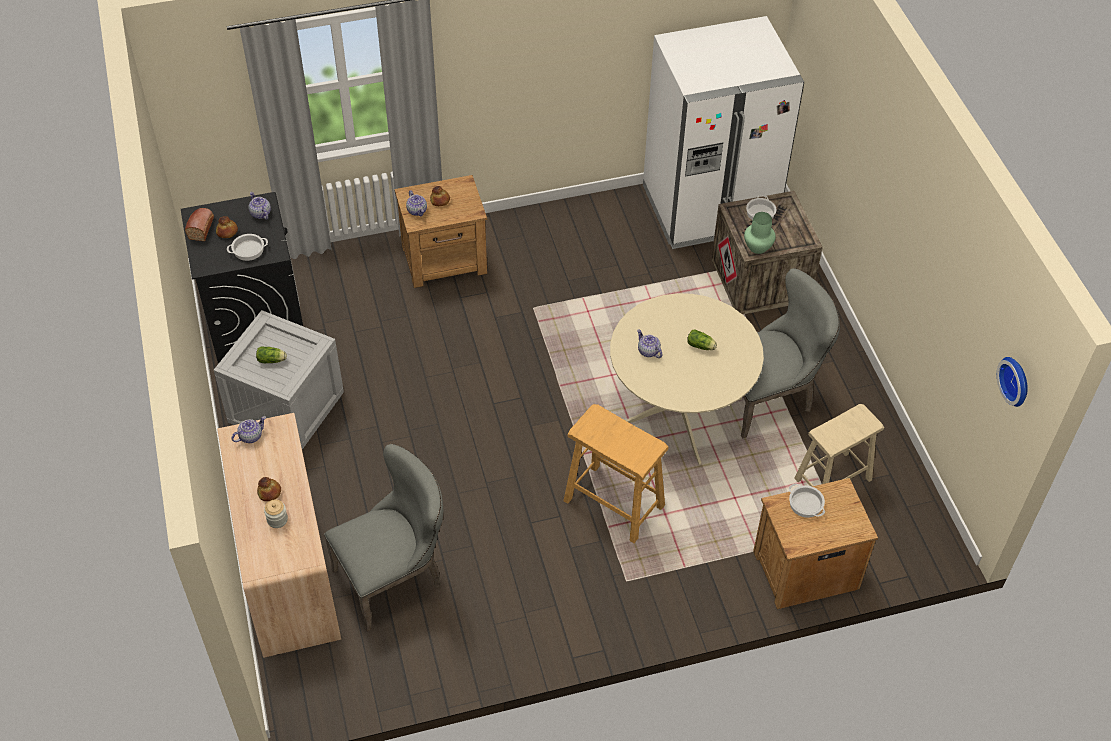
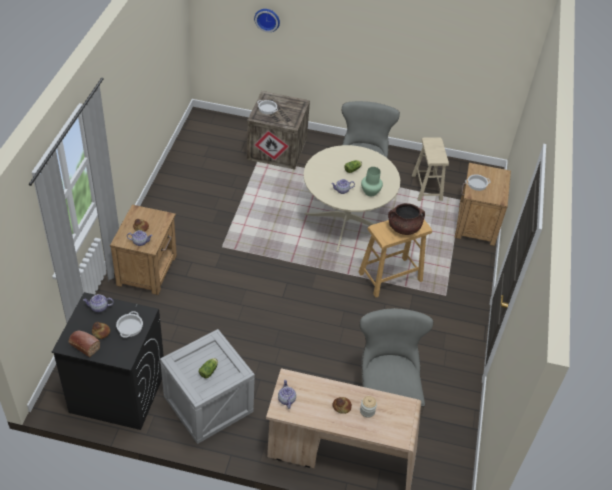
camera: 65 degrees left, 5 degrees down
(619, 442) = (404, 228): none -> brown cooking pot
(709, 208) = (208, 143): white fridge -> none
(758, 247) = (291, 121): green vase -> green vase (370, 192)
(1016, 380) = (512, 51): wall clock -> wall clock (267, 19)

